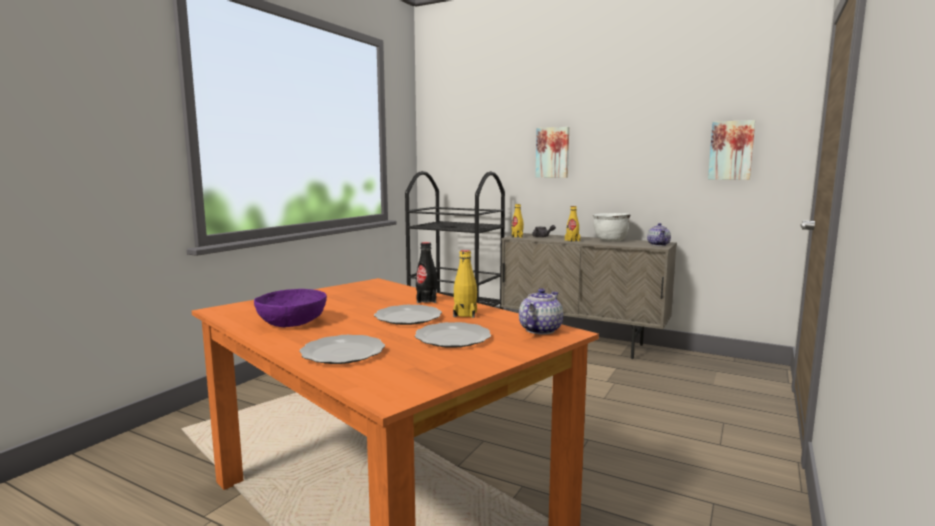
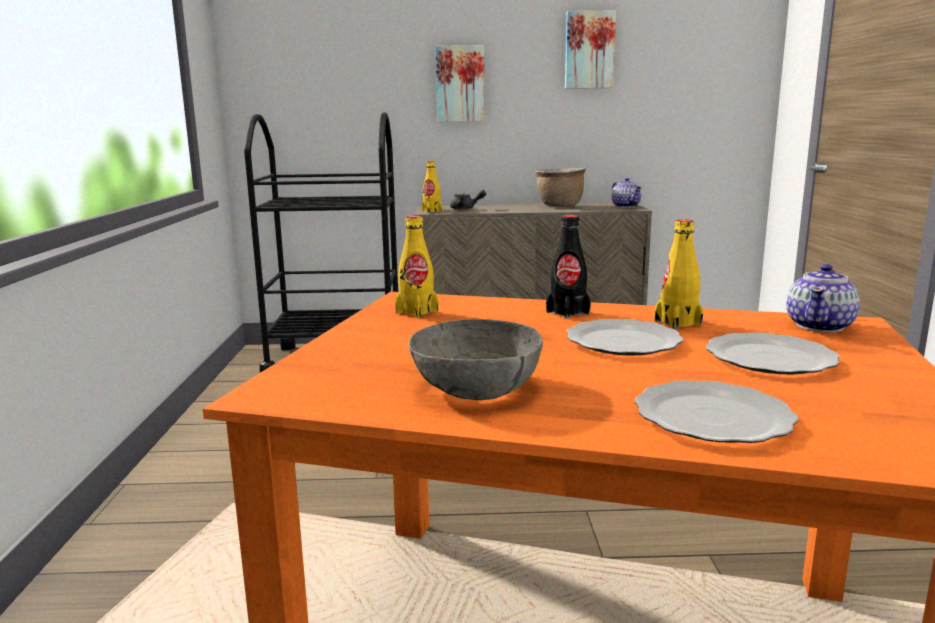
camera: 30 degrees left, 5 degrees up
(291, 322) = (476, 387): purple bowl -> grey bowl
(539, 330) = (820, 326): teapot -> teapot turned 150 degrees counterclockwise
(572, 240) = (517, 210): yellow bottle -> yellow bottle (417, 312)
(610, 240) = (559, 206): white cooking pot -> brown cooking pot
(731, 150) = (693, 81): picture -> picture (589, 50)

